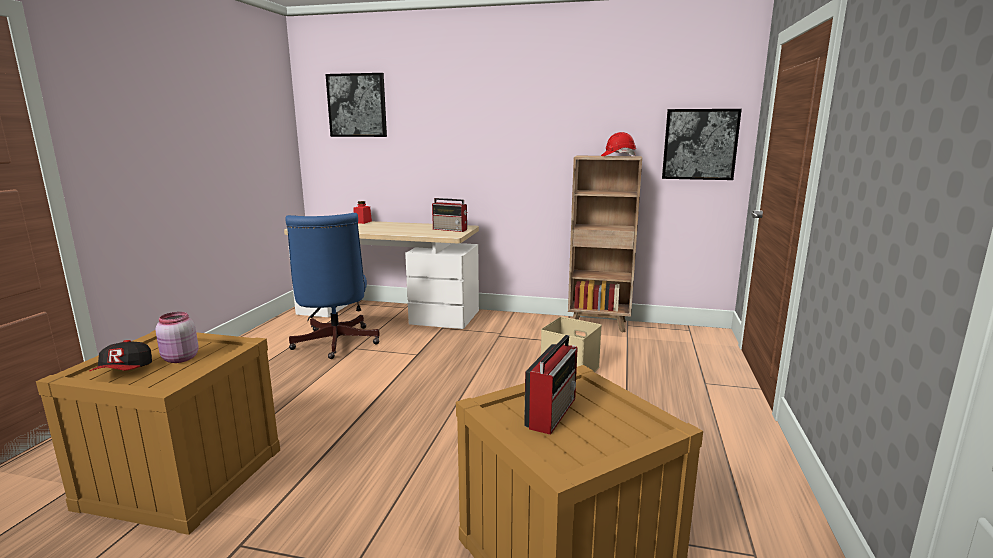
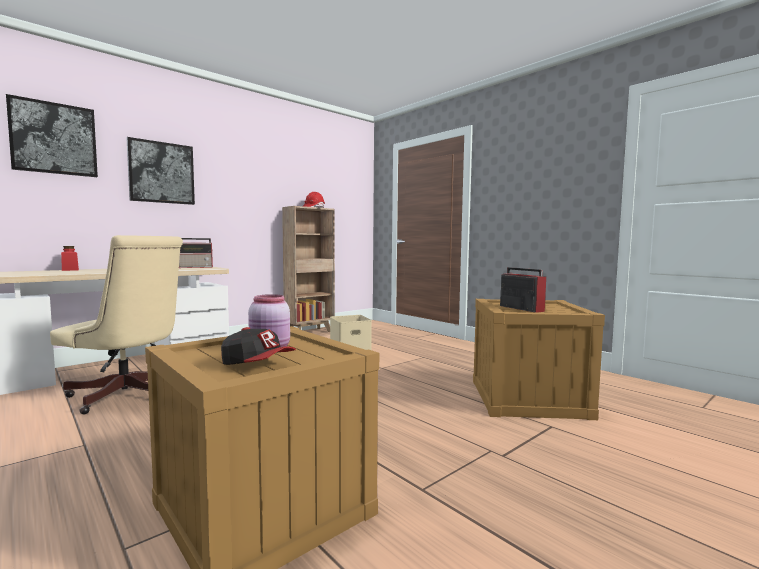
camera: 55 degrees left, 10 degrees down
(334, 344) = (129, 396): blue office chair -> beige office chair
(700, 144) = (349, 204): picture -> picture (161, 172)

